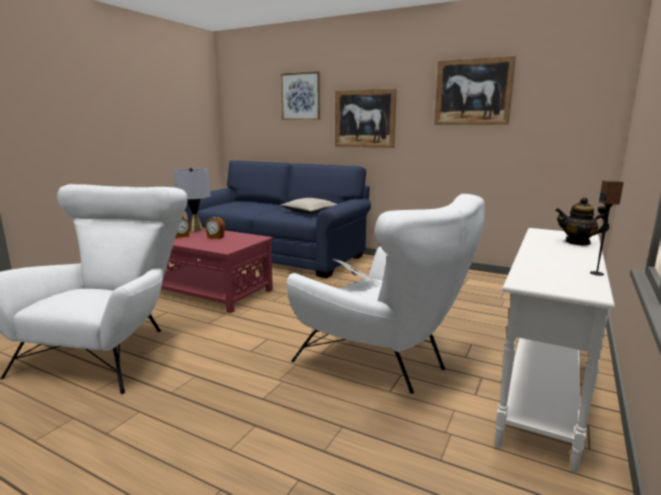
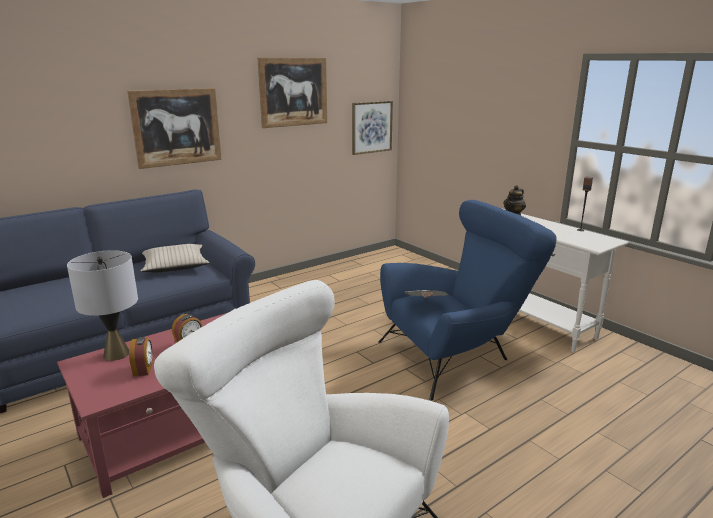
camera: 65 degrees left, 5 degrees up
(300, 96) = (62, 100): picture -> picture (371, 127)
(386, 361) = (456, 355): white armchair -> blue armchair

